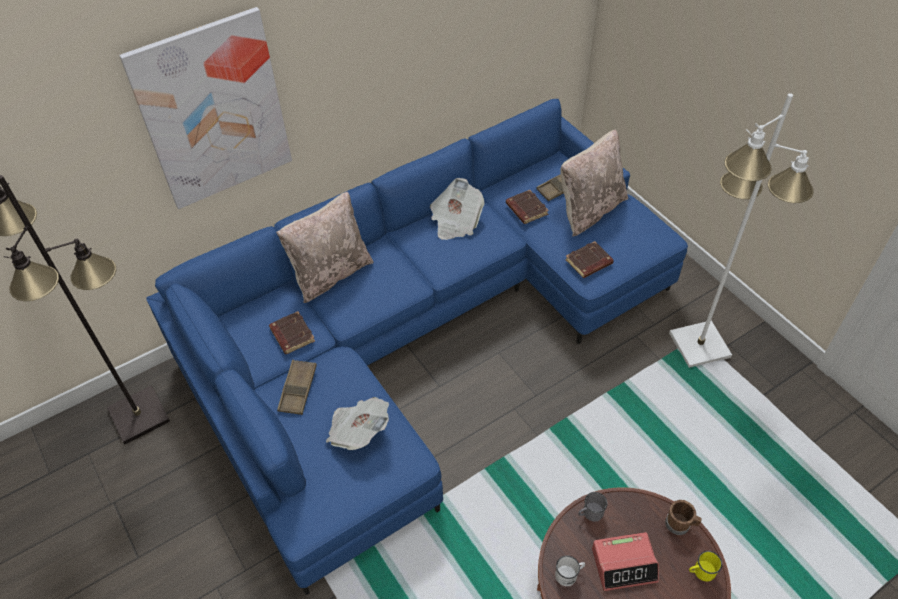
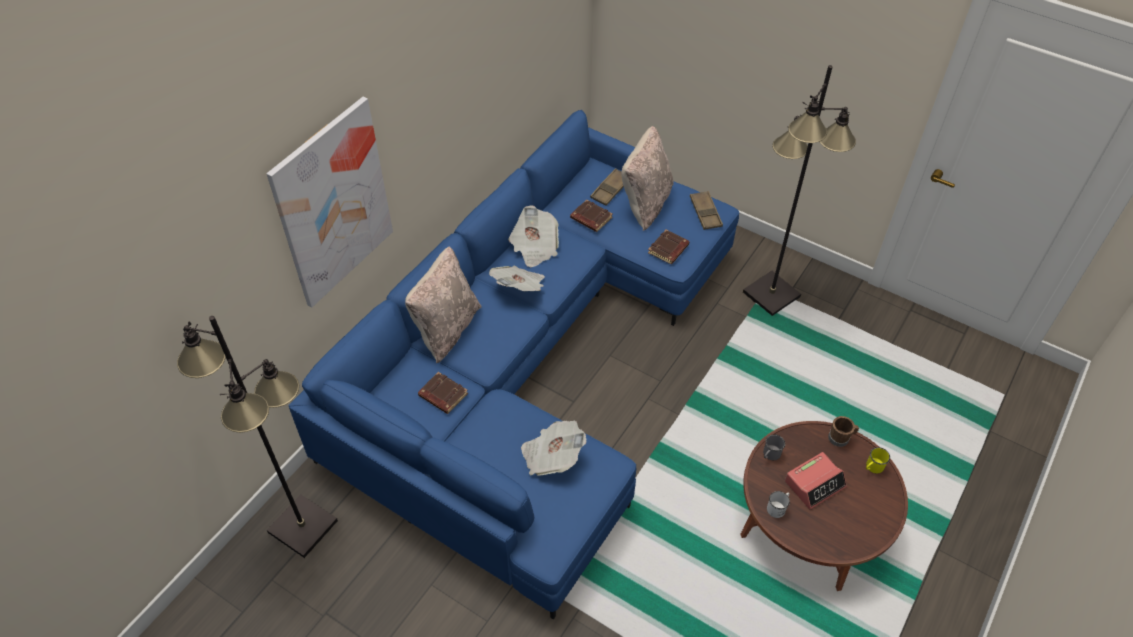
camera: 25 degrees left, 0 degrees up
(298, 389) = (477, 440): brown tray -> brown tray (705, 213)
(420, 256) = (519, 288): none -> newspaper
(698, 345) = (770, 294): white floor lamp -> black floor lamp

